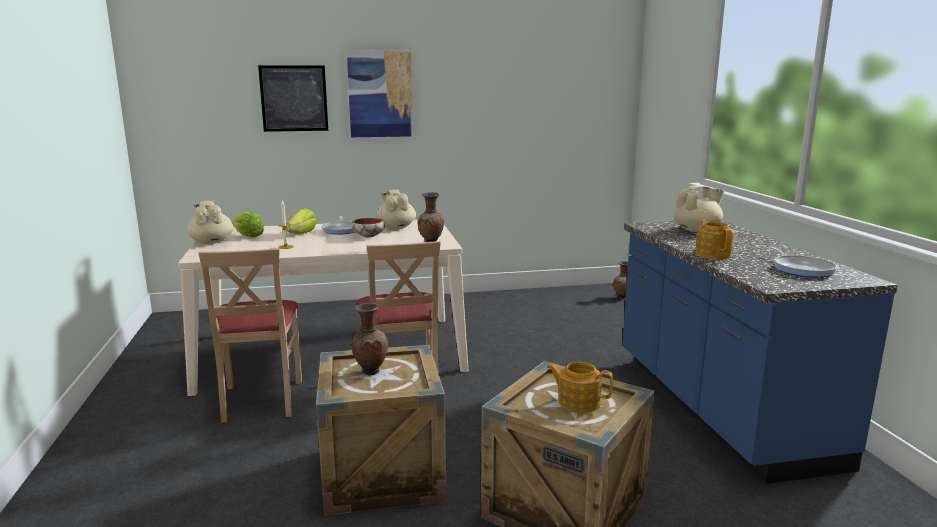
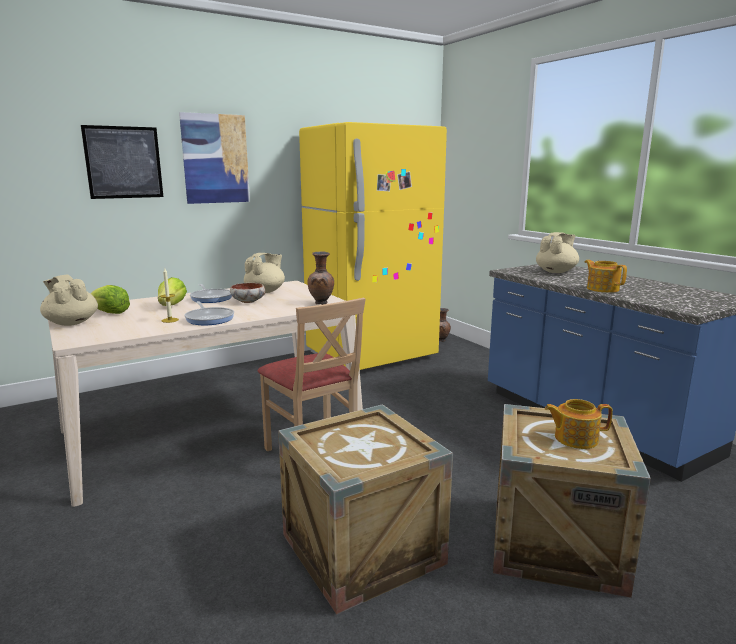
camera: 20 degrees left, 0 degrees up
(261, 400) = (168, 494): beige chair -> none
(370, 372) = (350, 443): brown vase -> none
(396, 227) = (265, 291): beige teapot -> beige teapot turned 75 degrees clockwise
(531, 304) = (371, 355): none -> yellow fridge
(801, 269) = (684, 294): frying pan -> frying pan (209, 318)

